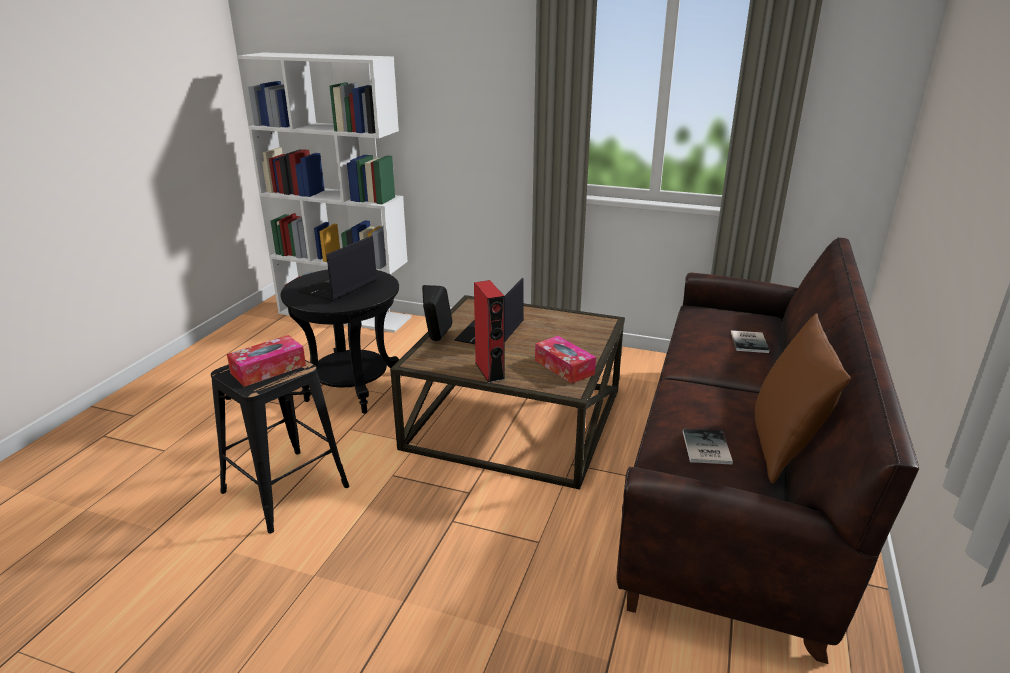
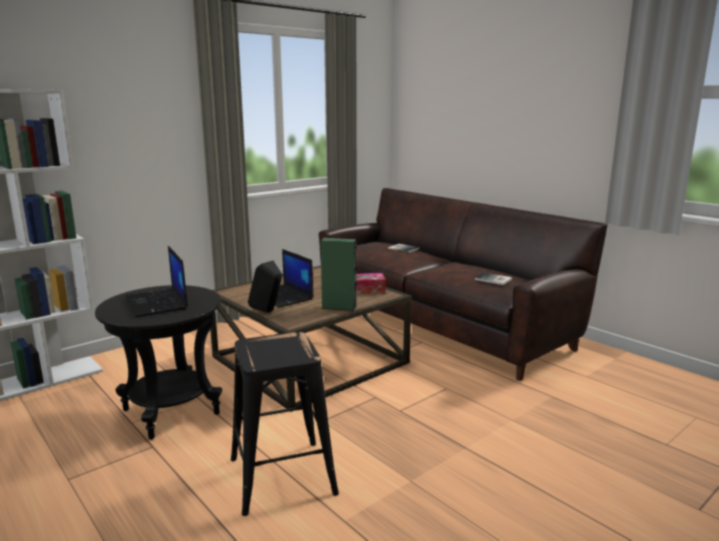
camera: 60 degrees left, 10 degrees down
(268, 369) = (279, 347): tissue box -> none
(489, 371) = (339, 307): red speaker -> green speaker
(783, 447) = (504, 269): brown pillow -> none

